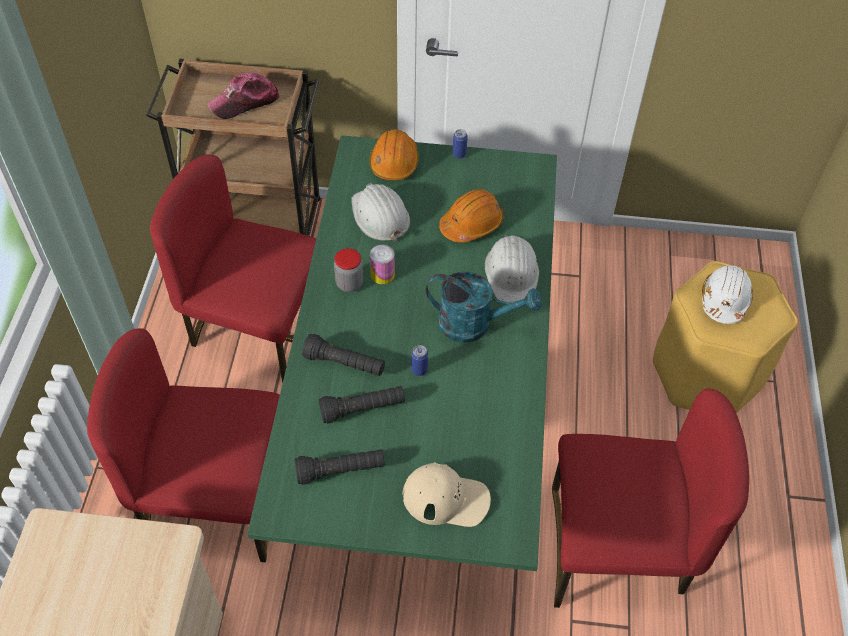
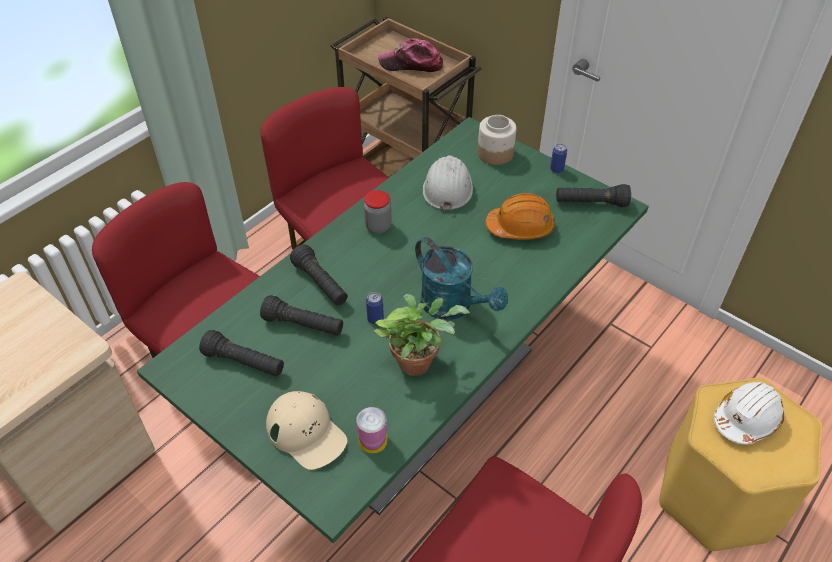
camera: 35 degrees right, 5 degrees down
(382, 274) = (410, 232): can -> can (373, 440)
(394, 163) = (494, 153): orange hard hat -> jar
(485, 387) = (418, 361): none -> potted plant
(511, 174) = (591, 203): none -> black flashlight
(512, 273) = (523, 282): white hard hat -> none

